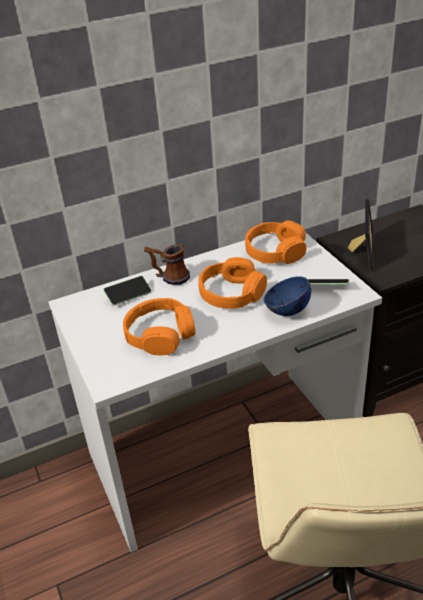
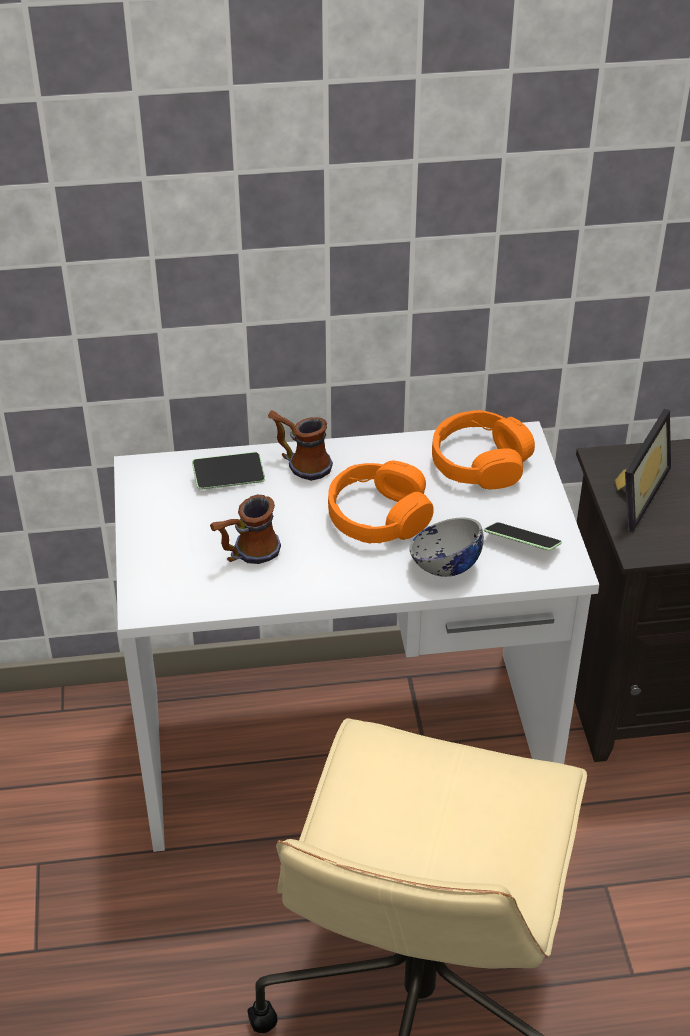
camera: 15 degrees right, 5 degrees up
(160, 335) = (246, 554): orange headphones -> mug
(287, 310) = (445, 566): blue bowl -> grey bowl

